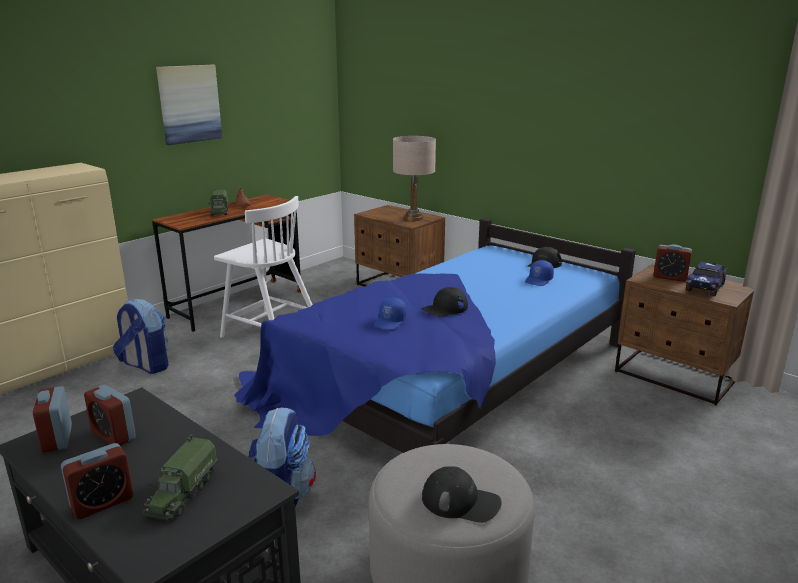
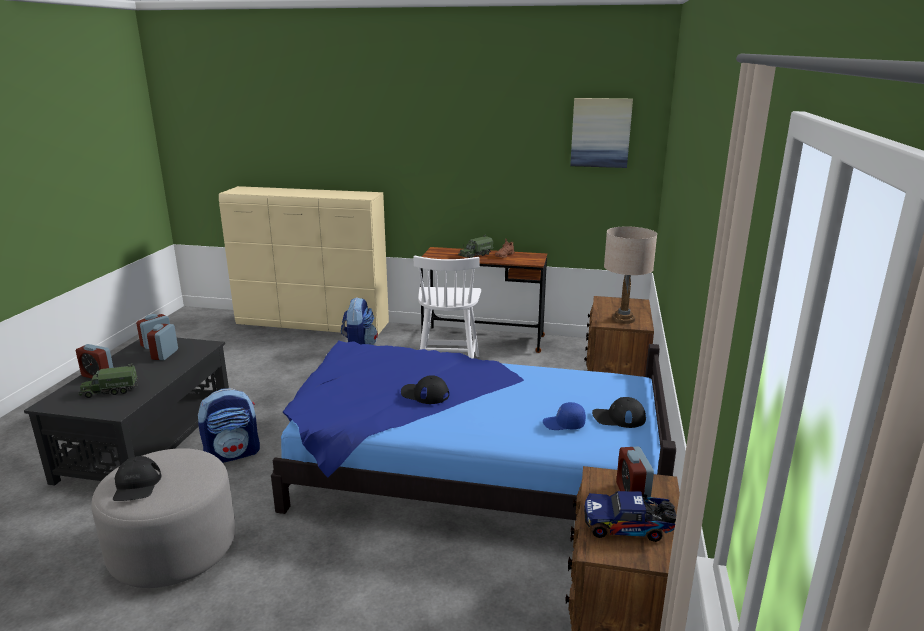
camera: 60 degrees right, 0 degrees up
(189, 104) = (480, 159): picture -> picture (600, 132)
(390, 322) = (371, 380): blue cap -> none

